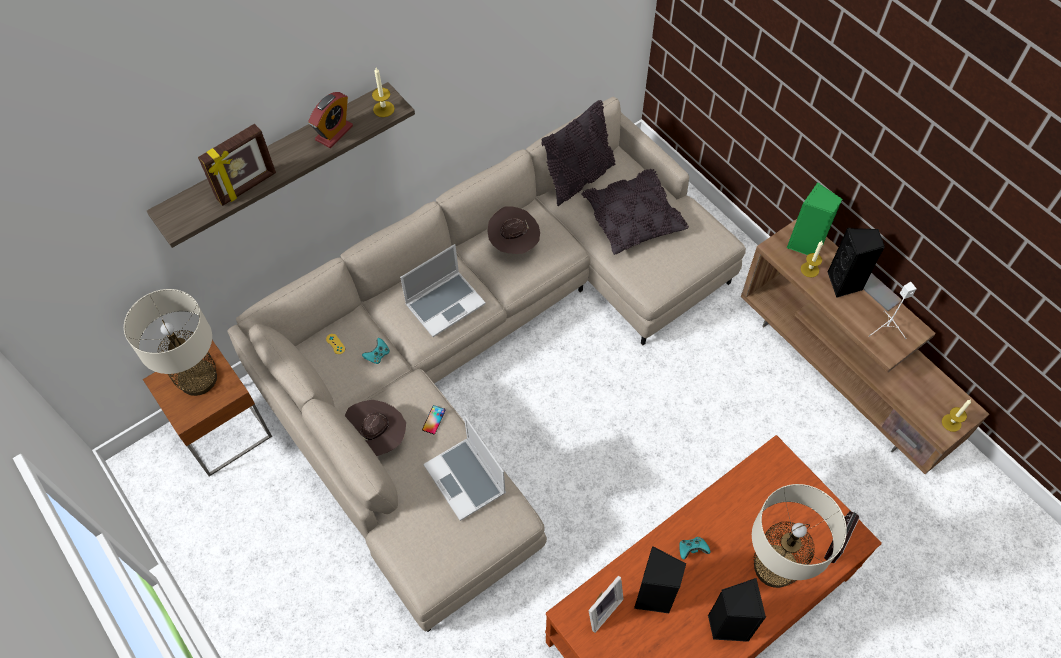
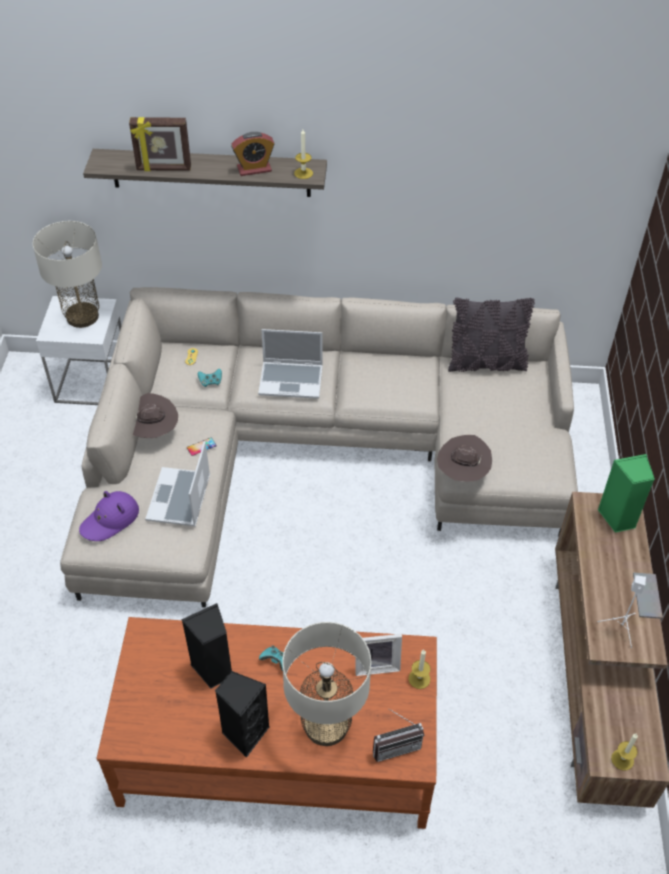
camera: 40 degrees right, 10 degrees down
(223, 430) = (92, 381): brown side table -> white side table
(428, 545) = (110, 520): none -> purple hat
(514, 244) = (384, 374): brown hat -> brown hat (462, 473)
(601, 609) = (167, 646): picture frame -> picture frame (376, 664)
(633, 218) = (498, 415): black pillow -> none
(809, 269) = (600, 538): candle -> candle (419, 679)
(845, 283) = (621, 569): black speaker -> none

